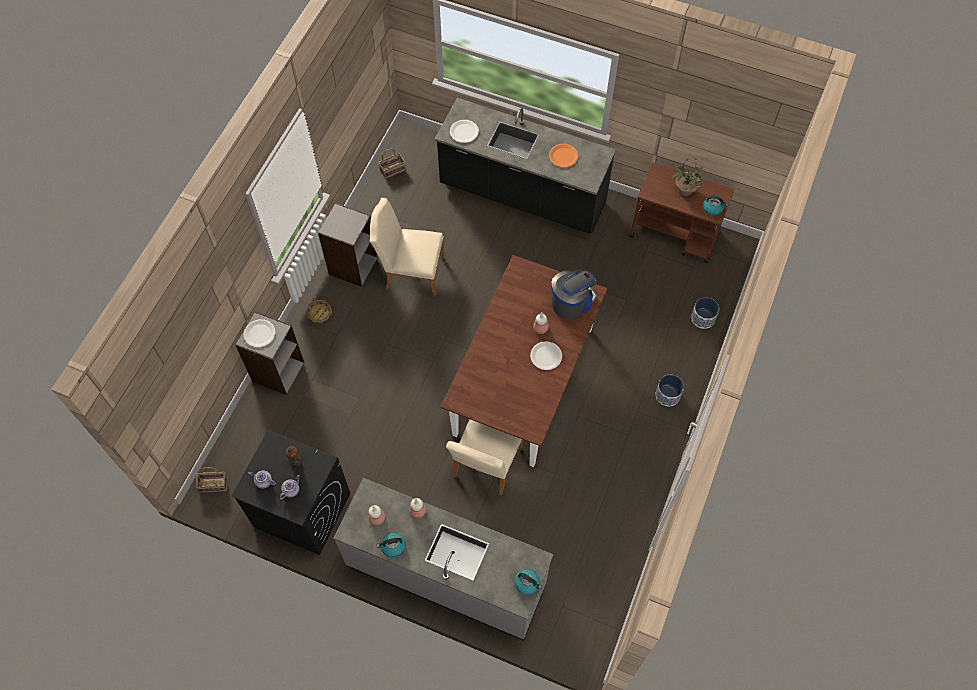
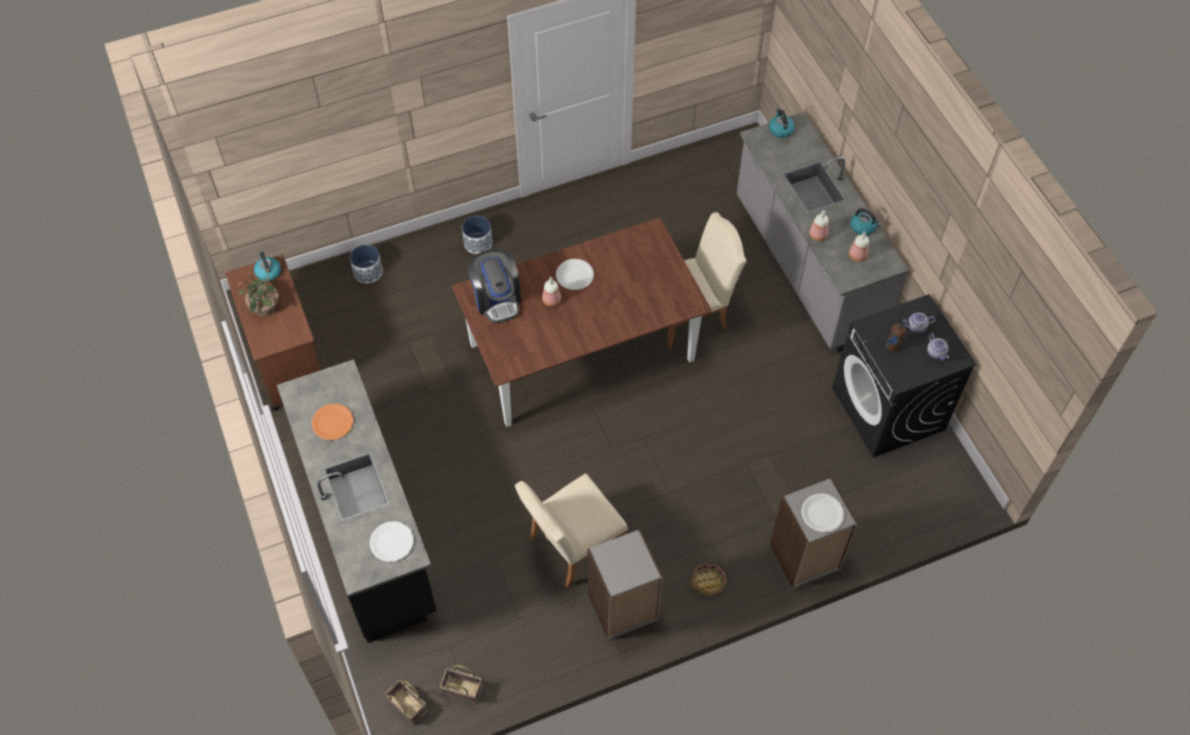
camera: 135 degrees left, 5 degrees down
(214, 484) = (955, 497): basket -> basket (406, 705)
(410, 272) = (571, 546): beige chair -> beige chair turned 90 degrees clockwise
(572, 302) = (497, 298): coffee machine -> coffee machine turned 120 degrees counterclockwise

